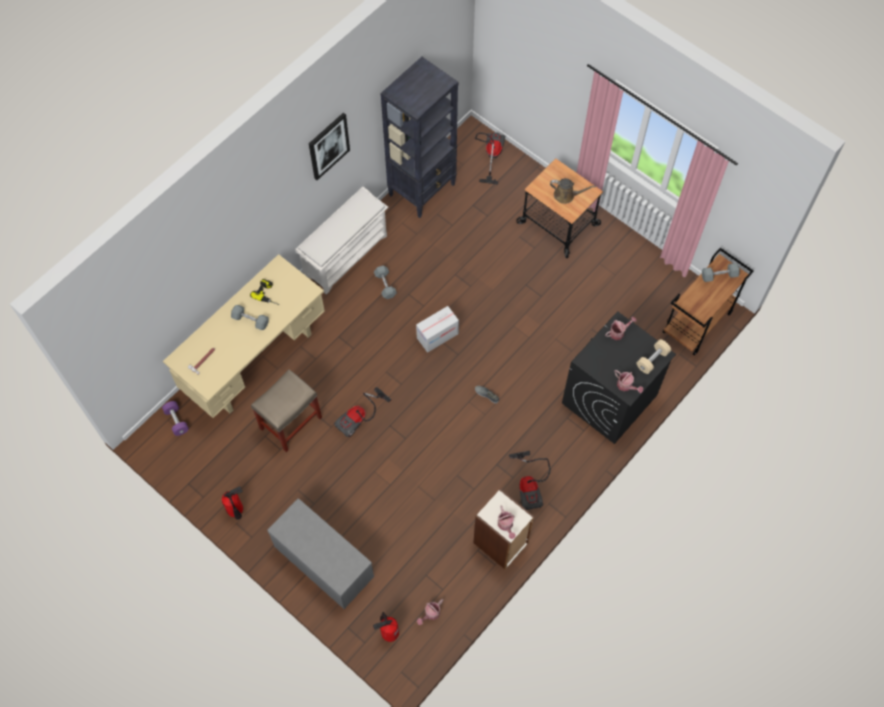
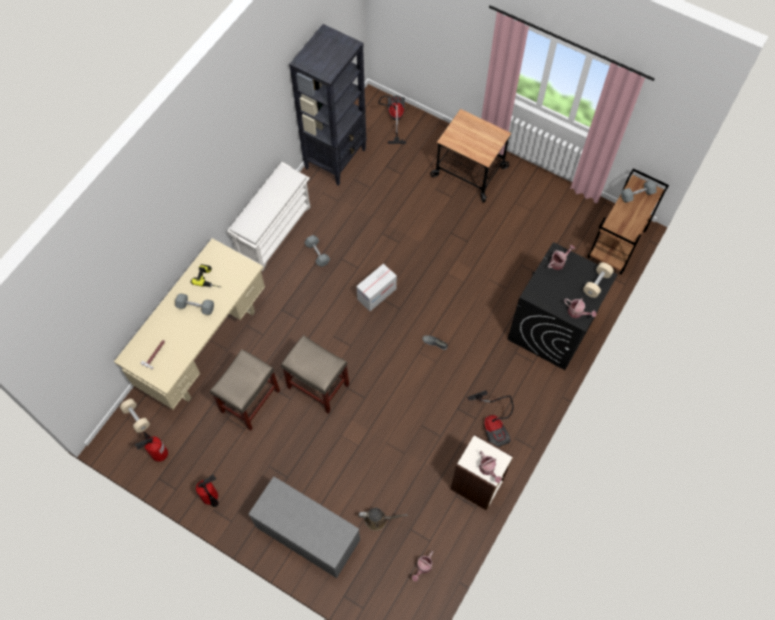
camera: 10 degrees left, 0 degrees up
(176, 421) = (136, 418): purple dumbbell -> beige dumbbell
(328, 146) = (246, 122): picture -> none
(360, 418) = (317, 386): vacuum cleaner -> beige stool
(388, 631) = (384, 593): fire extinguisher -> fire extinguisher (158, 453)
(566, 195) = (477, 141): brown watering can -> brown watering can (378, 519)

